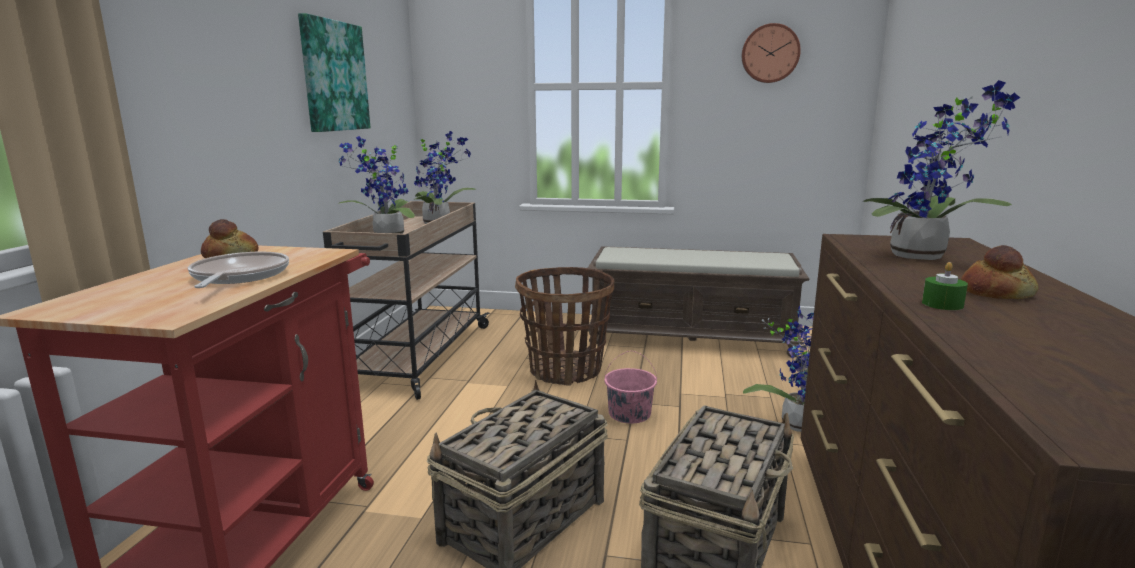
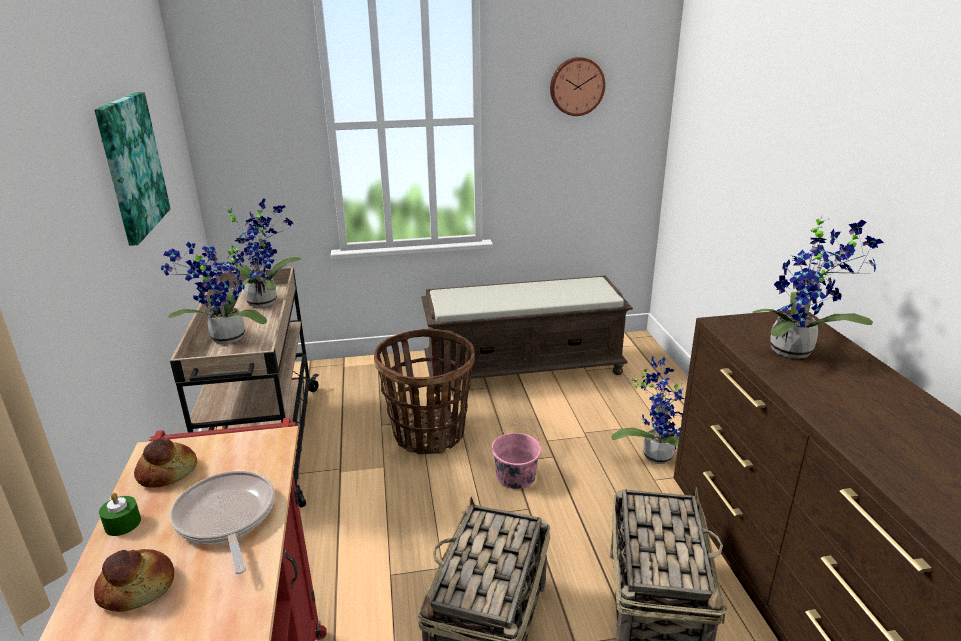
camera: 20 degrees left, 10 degrees up
(942, 304) = (857, 433): green candle -> green candle (123, 524)
(995, 292) = (877, 405): bread -> bread (137, 587)

